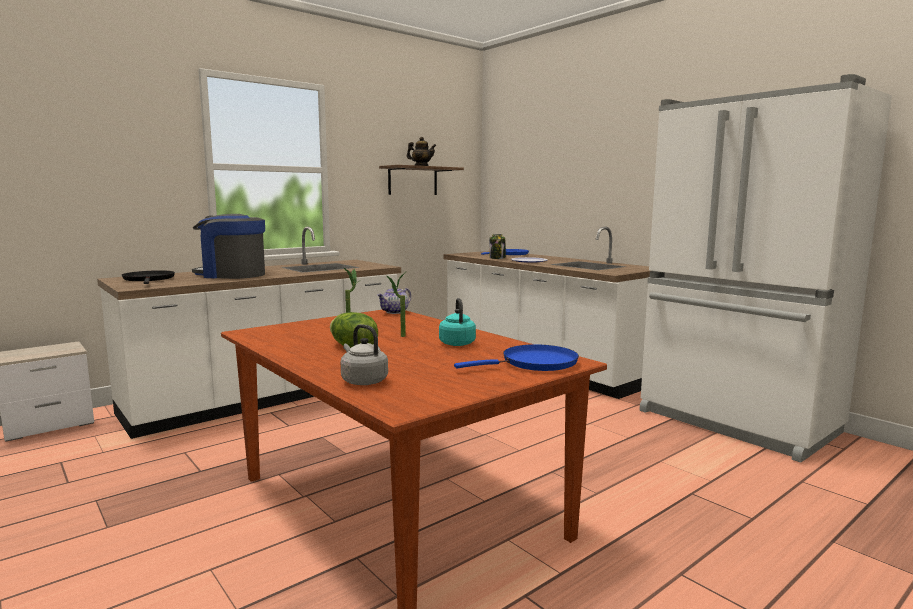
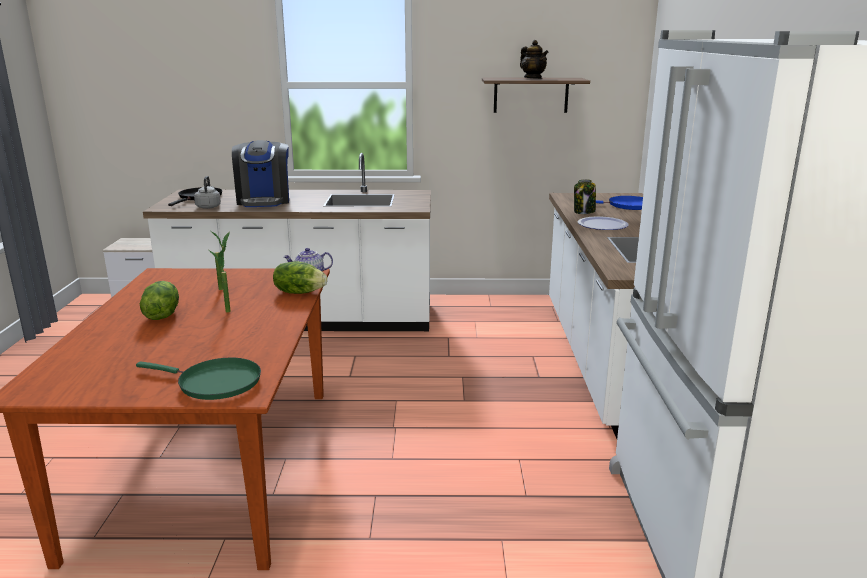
camera: 40 degrees right, 10 degrees up
(232, 275) = (264, 200): coffee machine -> coffee machine turned 150 degrees counterclockwise
(363, 381) = (73, 355): grey kettle -> grey kettle (208, 206)
(420, 319) = (299, 292): none -> lettuce
(457, 343) = (237, 334): turquoise kettle -> none
(535, 363) = (214, 383): blue frying pan -> green frying pan

